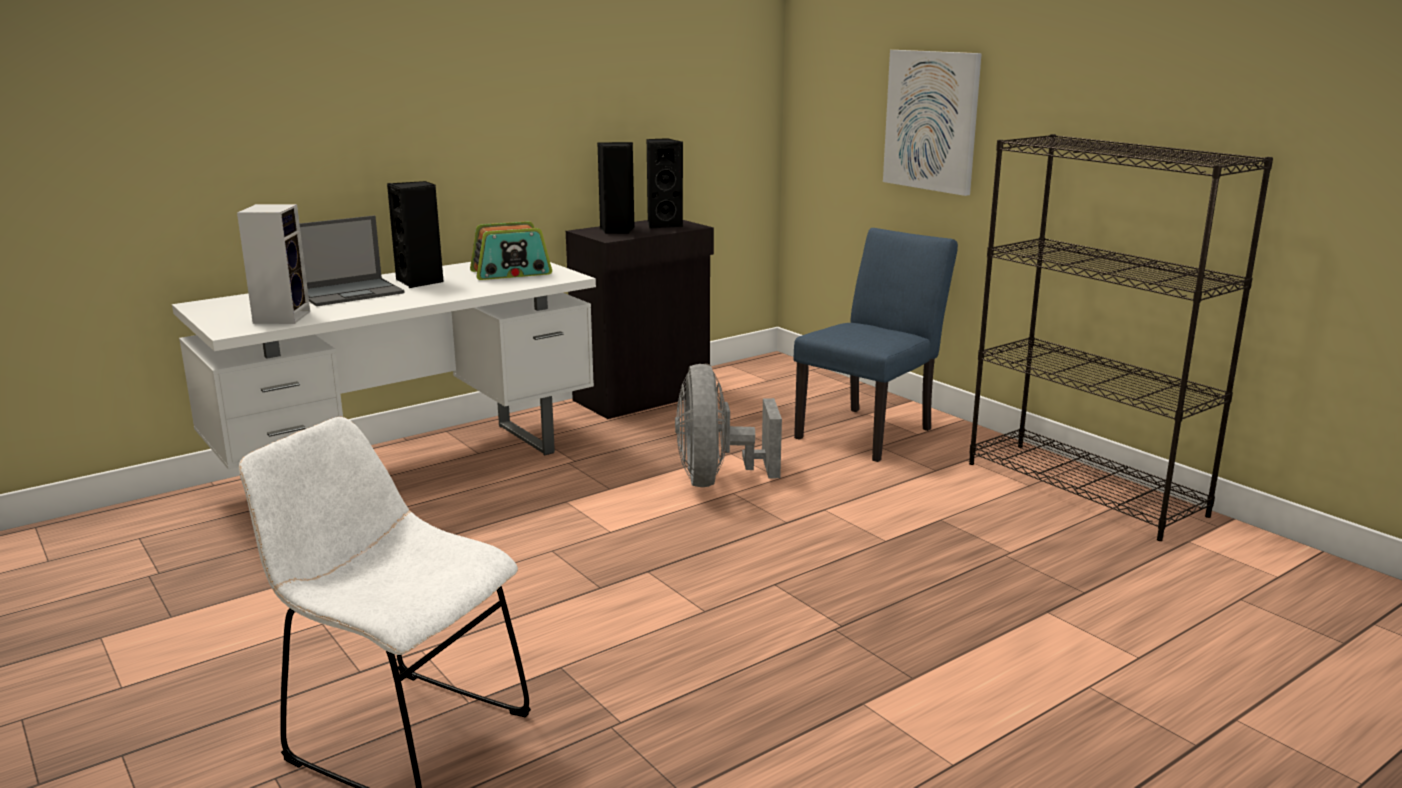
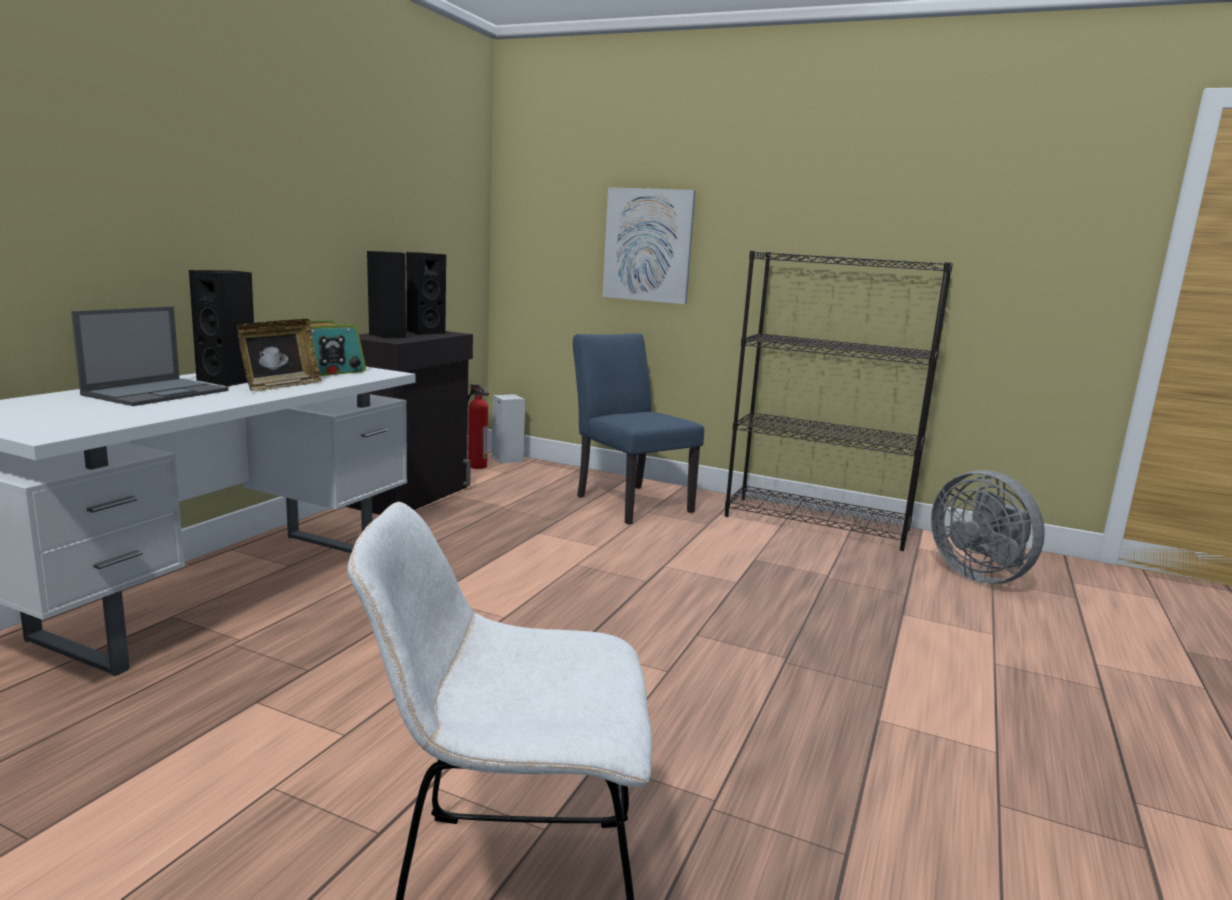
camera: 30 degrees left, 5 degrees down
(281, 317) = (101, 417): speaker -> speaker (506, 459)
(452, 290) = (280, 386): none -> picture frame
(717, 479) = (550, 555): grey fan -> grey fan (980, 575)
(745, 369) = (476, 465): none -> fire extinguisher
(871, 431) = (628, 501): blue chair -> blue chair turned 45 degrees counterclockwise

